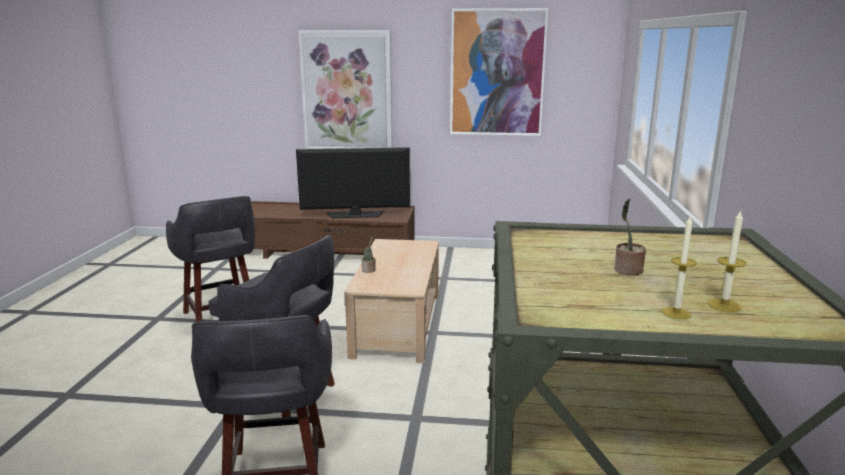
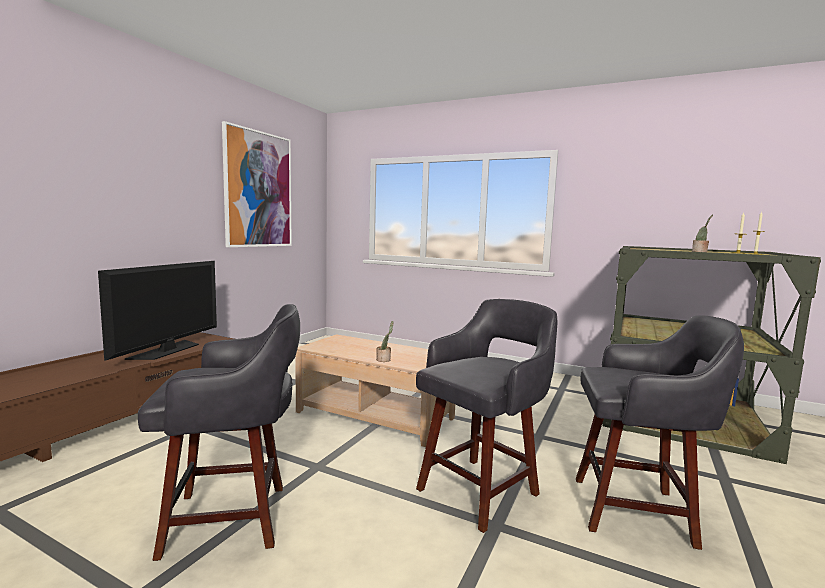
camera: 70 degrees left, 10 degrees down
(347, 92) = (110, 197): picture -> none

